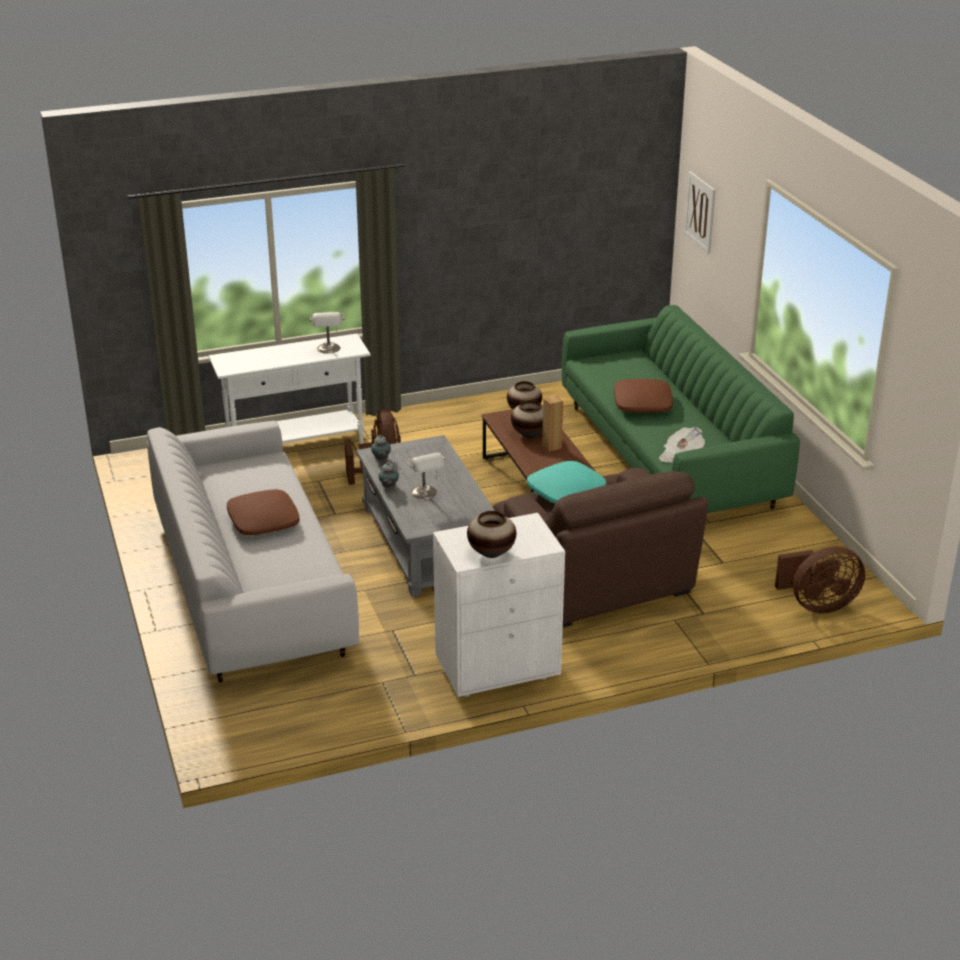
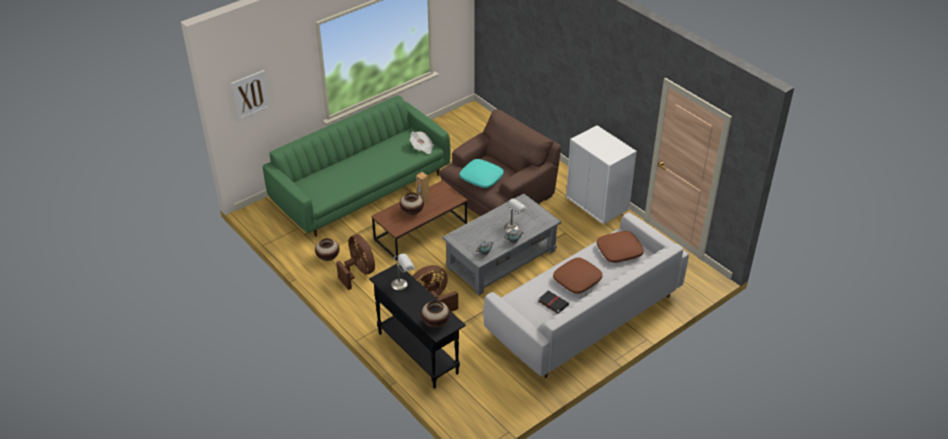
camera: 110 degrees left, 10 degrees up
(237, 490) = (552, 302): none -> black book
(296, 445) = (418, 352): white console table -> black console table
(491, 553) = (614, 144): vase -> vase (435, 323)
(643, 404) = (367, 169): brown pillow -> brown pillow (619, 251)
(817, 605) = (484, 124): brown fan -> brown fan (359, 272)

